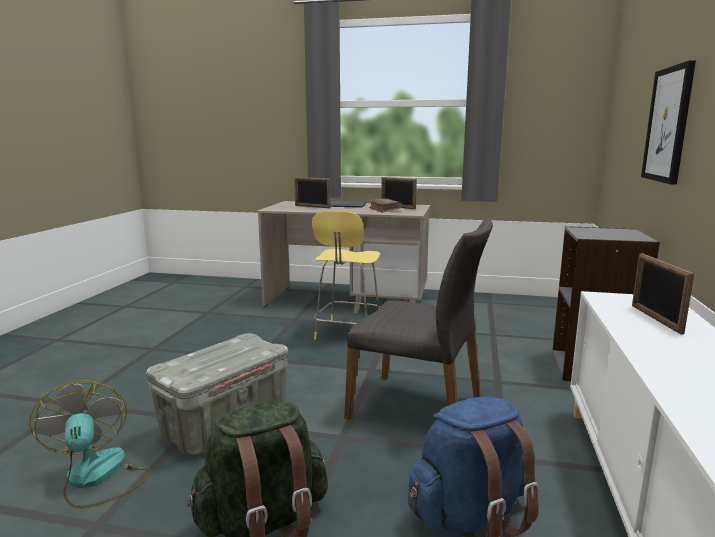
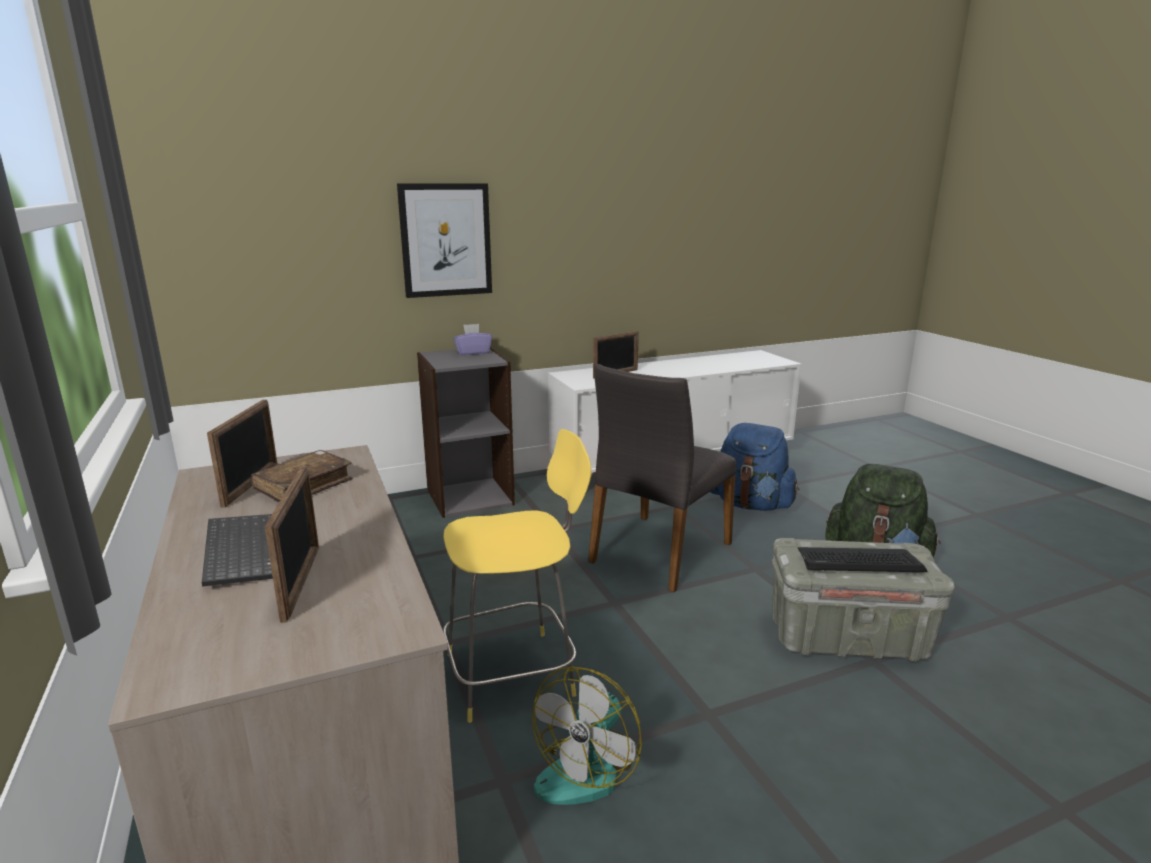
camera: 125 degrees left, 5 degrees up
(97, 478) = (1009, 656): fan -> fan (587, 767)
(218, 353) = (859, 561): none -> keyboard
(417, 407) = (658, 552): grey chair -> grey chair turned 135 degrees counterclockwise
(626, 236) = (473, 352): none -> purple tissue box

